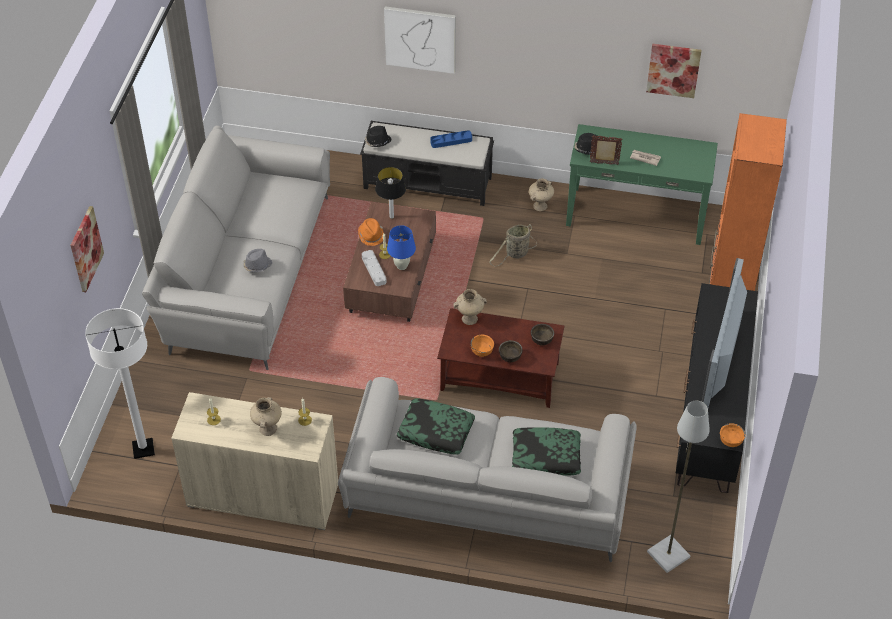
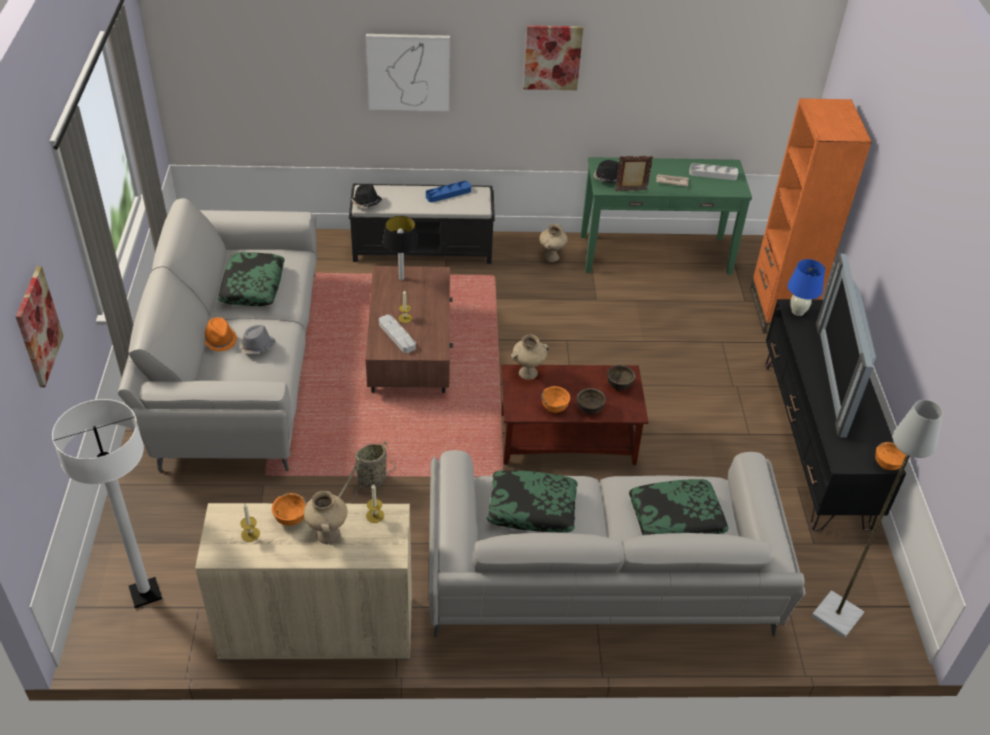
camera: 15 degrees left, 5 degrees down
(245, 412) = (291, 518): none -> orange bowl
(265, 210) = (252, 286): none -> pillow
(371, 235) = (383, 300): orange hat -> orange hat (220, 339)
(401, 266) = (428, 328): blue table lamp -> blue table lamp (797, 312)
(515, 254) = (541, 307): basket -> basket (370, 482)
(673, 70) = (696, 76): picture -> picture (552, 57)
(685, 155) = (713, 174): none -> grey tray

